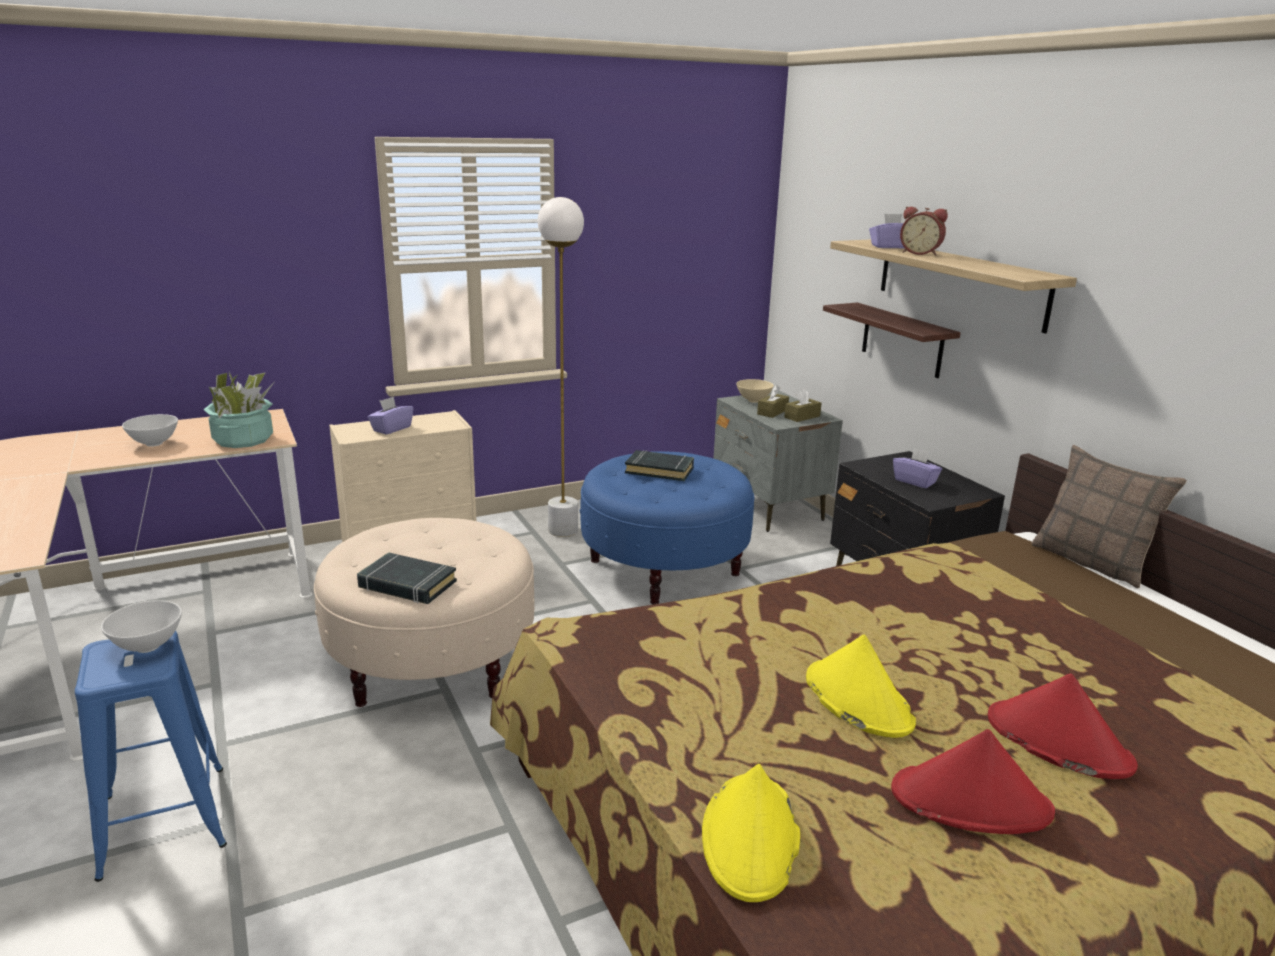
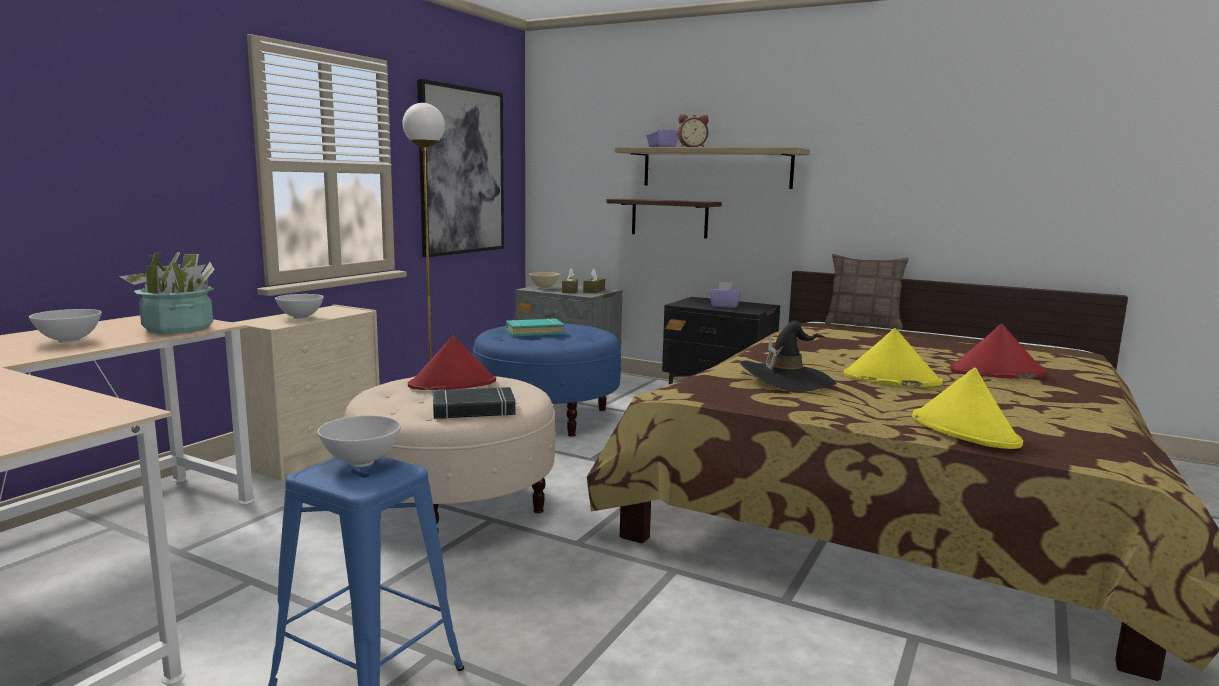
camera: 35 degrees left, 10 degrees down
(391, 429) = (300, 318): purple tissue box -> white bowl
(659, 470) = (534, 332): black book -> turquoise book
(664, 255) = (462, 171): none -> picture
(718, 655) = (787, 380): none -> black hat
(971, 802) = (1014, 396): red hat -> red hat (453, 384)

